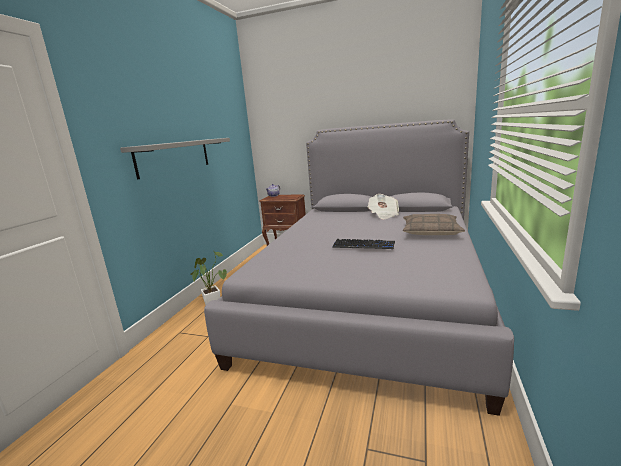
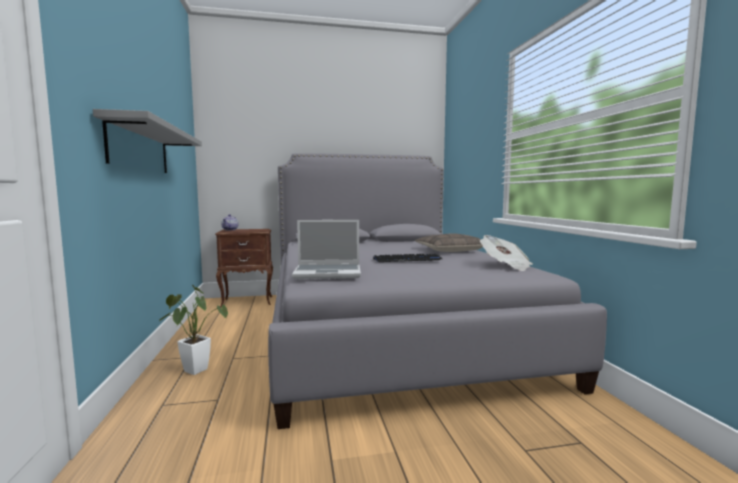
camera: 30 degrees left, 10 degrees down
(274, 260) = (328, 273): none -> laptop
(383, 215) = (382, 243): newspaper -> newspaper (505, 266)

